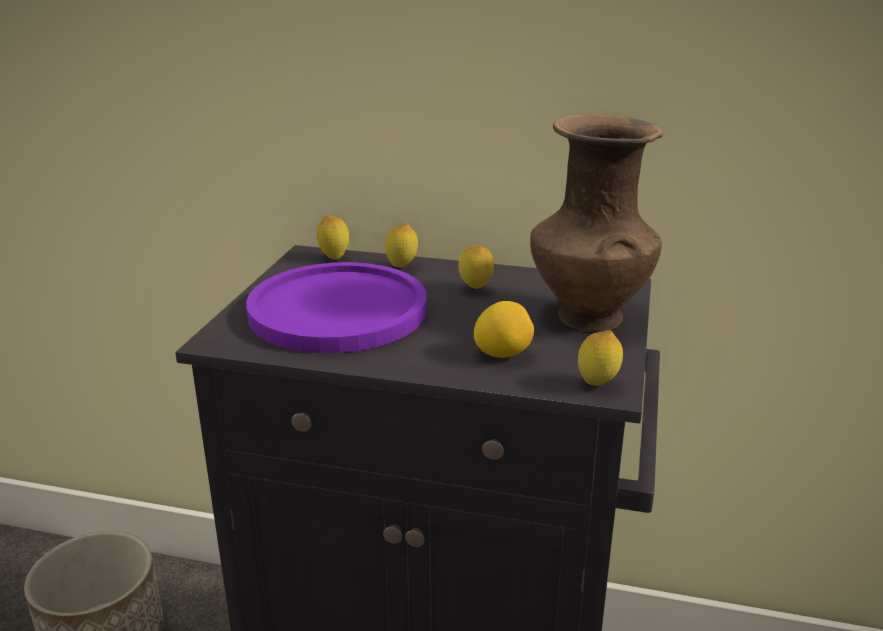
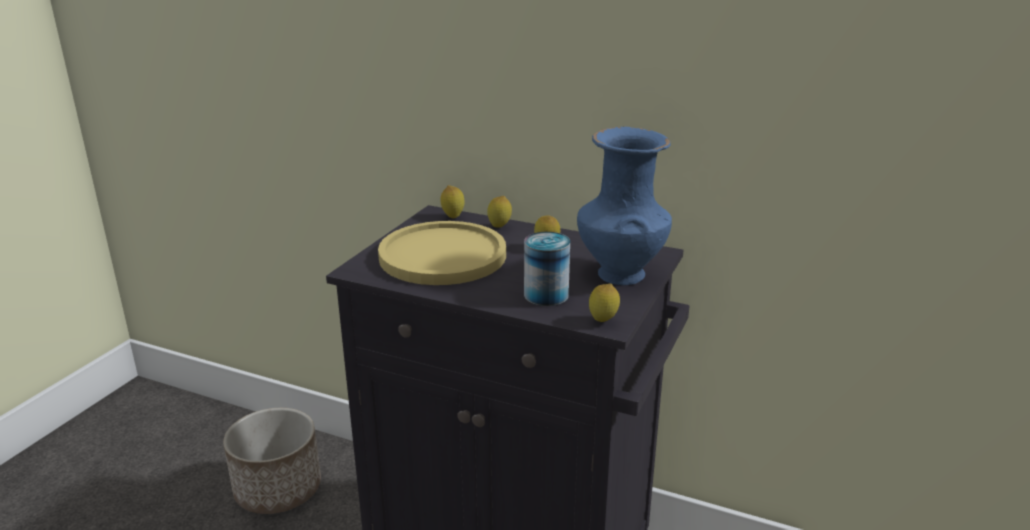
camera: 10 degrees right, 0 degrees up
(338, 310) = (442, 256): purple plate -> yellow plate
(502, 354) = (546, 295): lemon -> can
(587, 316) = (620, 273): brown vase -> blue vase

